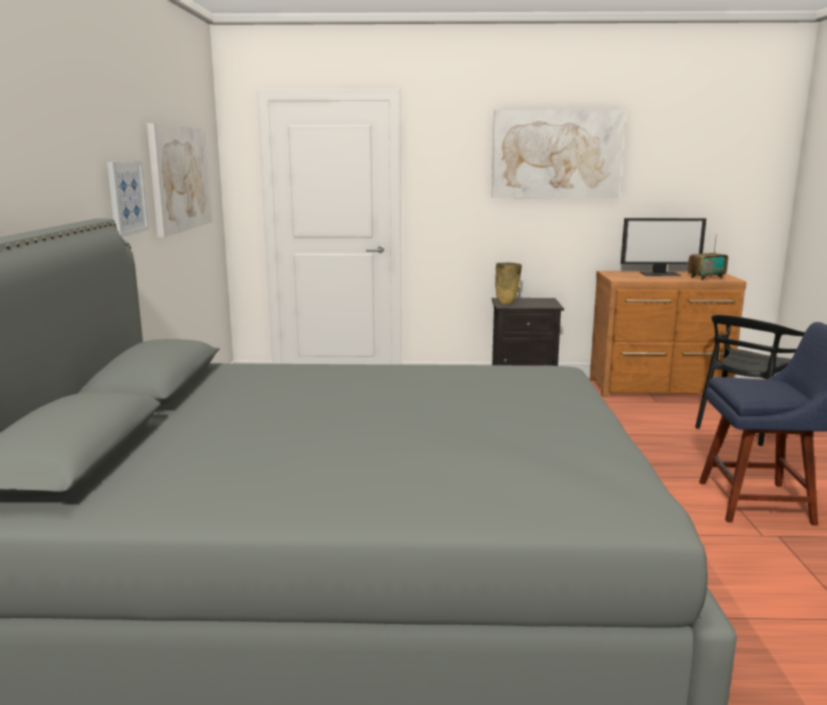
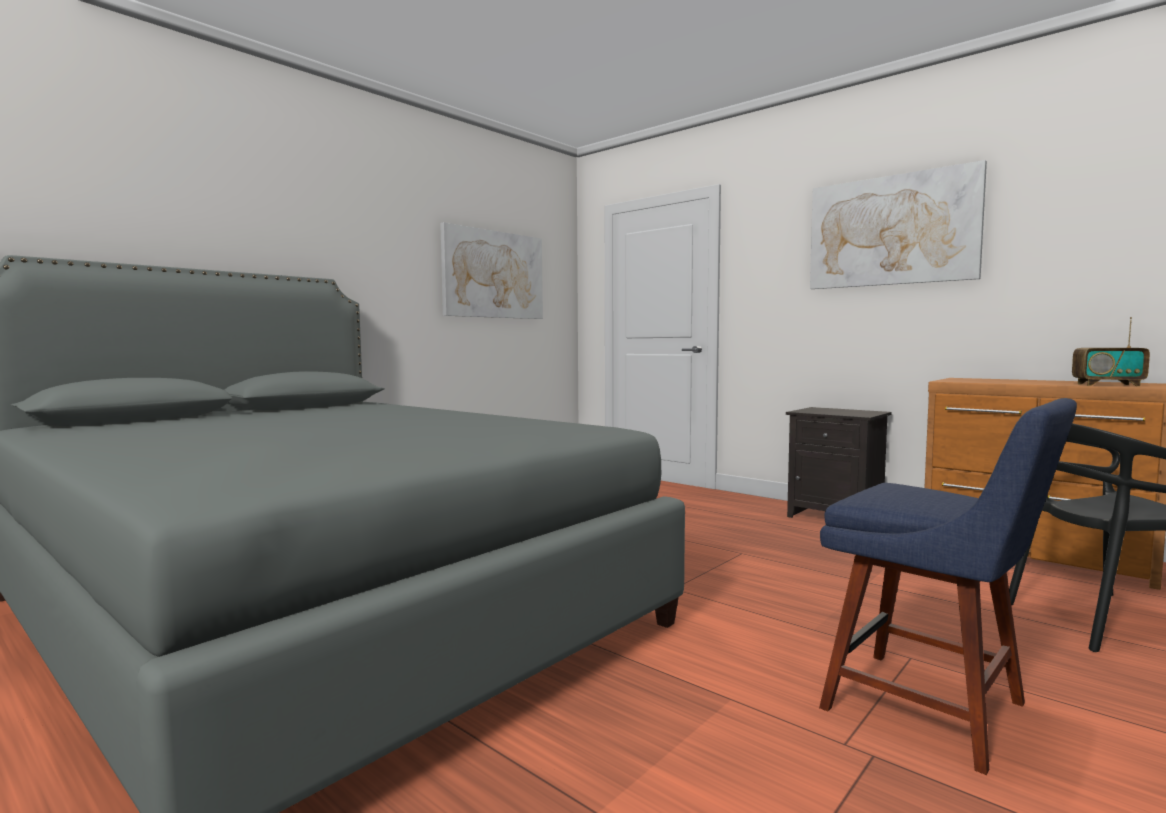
camera: 40 degrees right, 10 degrees down
(126, 197) = (393, 275): picture -> none
(507, 303) = (811, 410): beige vase -> none
(660, 274) = (1038, 381): monitor -> none

